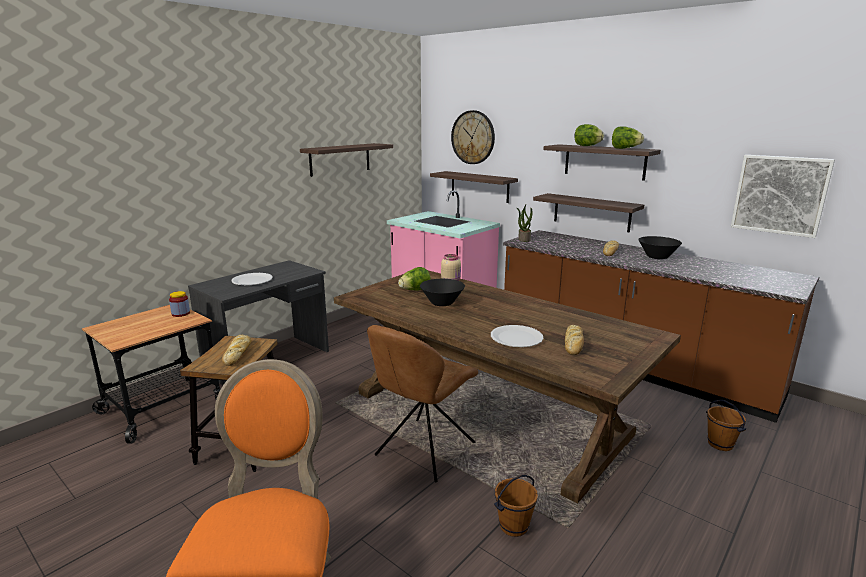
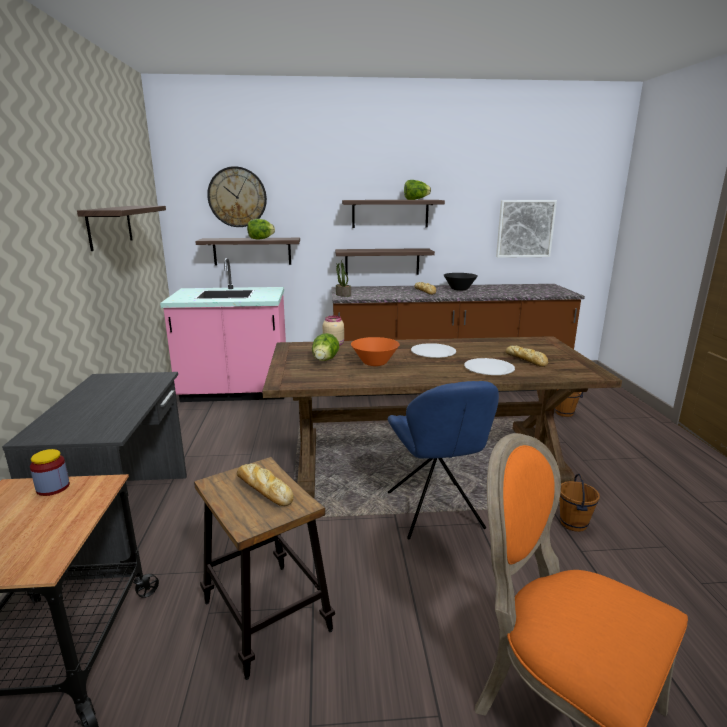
camera: 45 degrees left, 0 degrees up
(252, 280) = (102, 408): white plate -> white plate (433, 352)
(423, 451) = (435, 512): brown chair -> blue chair
(442, 303) = (375, 363): black bowl -> orange bowl
(587, 146) = (376, 199): lettuce -> lettuce (260, 239)

